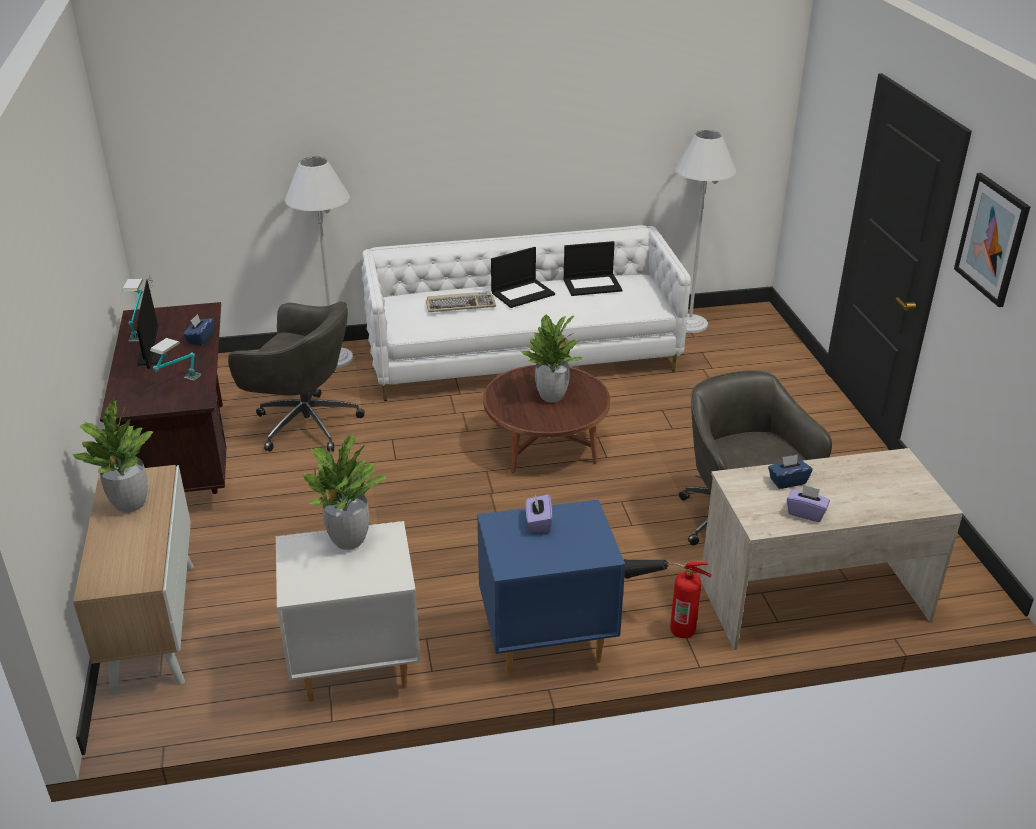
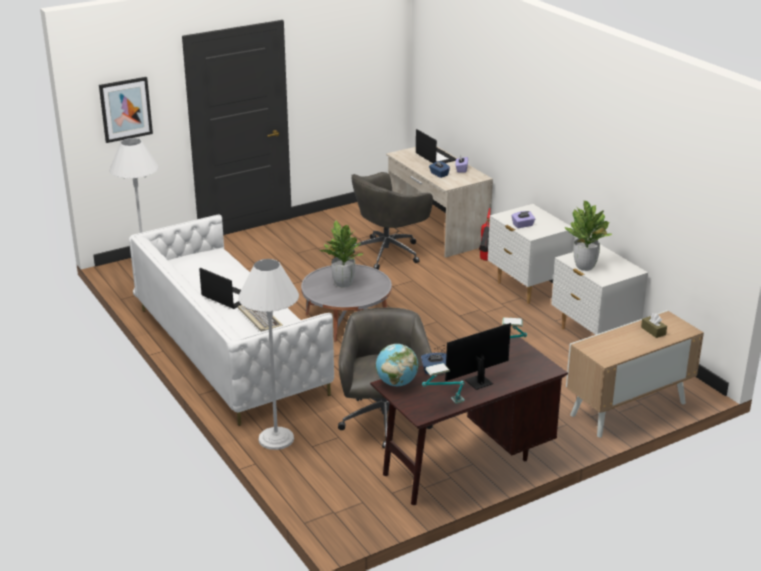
camera: 110 degrees left, 5 degrees down
(128, 549) = (653, 331): none -> brown tissue box
(130, 504) = (620, 345): potted plant -> none
(203, 314) = (396, 383): none -> globe
(545, 443) = (347, 319): brown coffee table -> grey coffee table
(546, 642) = (527, 288): blue nightstand -> white nightstand
(592, 284) = (199, 273): laptop -> laptop (435, 157)
(992, 239) = (323, 56): picture -> picture (125, 109)

